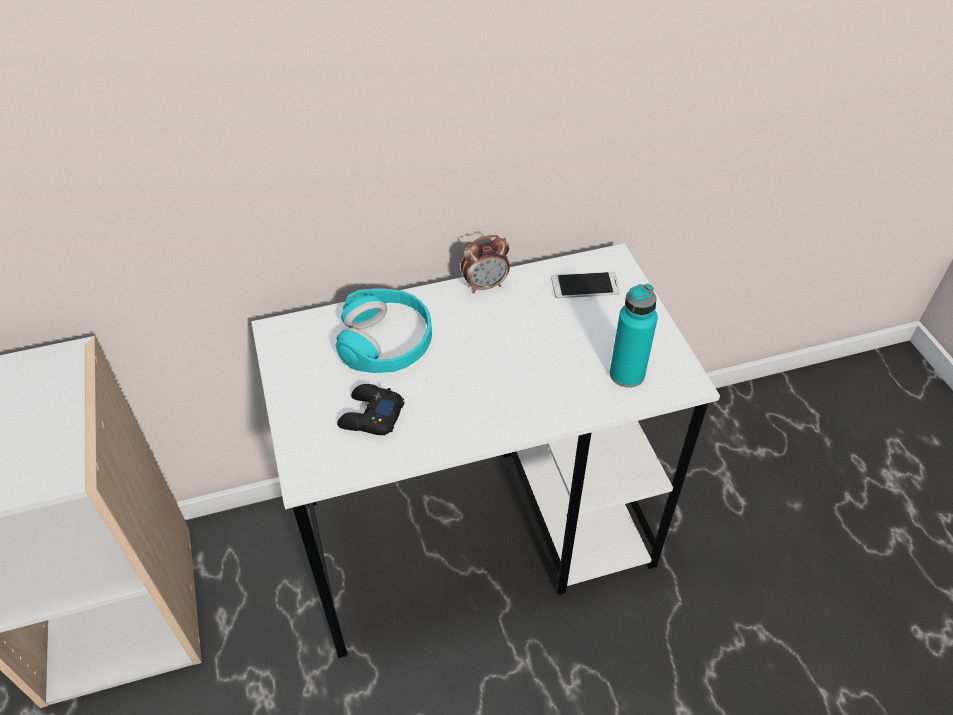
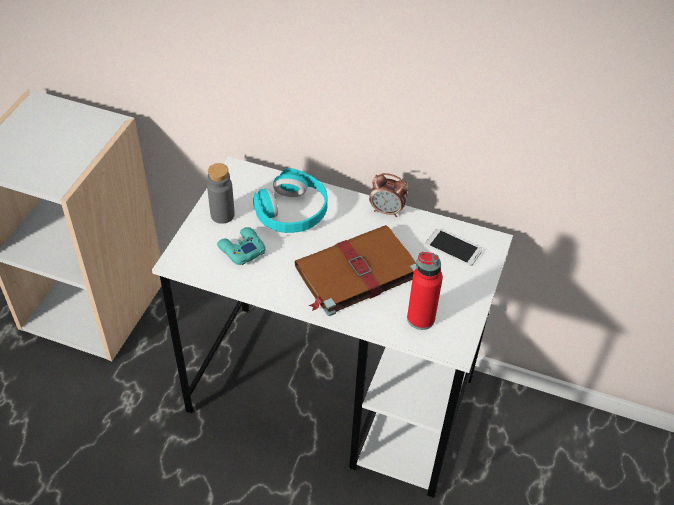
camera: 35 degrees right, 0 degrees up
(309, 390) = (222, 215): none -> grey bottle
(370, 416) = (241, 249): black game controller -> turquoise game controller
(517, 367) = (355, 273): none -> brown book
(627, 374) = (420, 318): turquoise bottle -> red bottle

